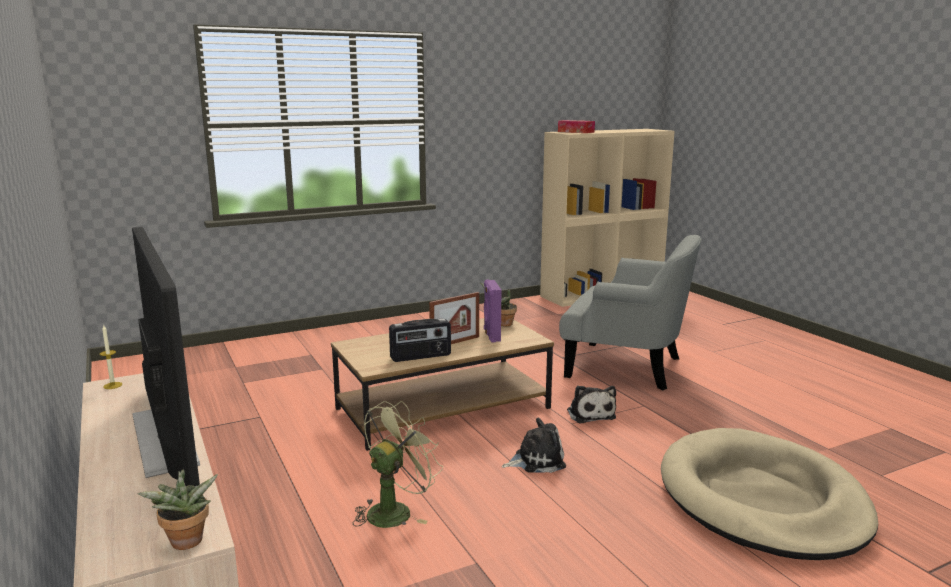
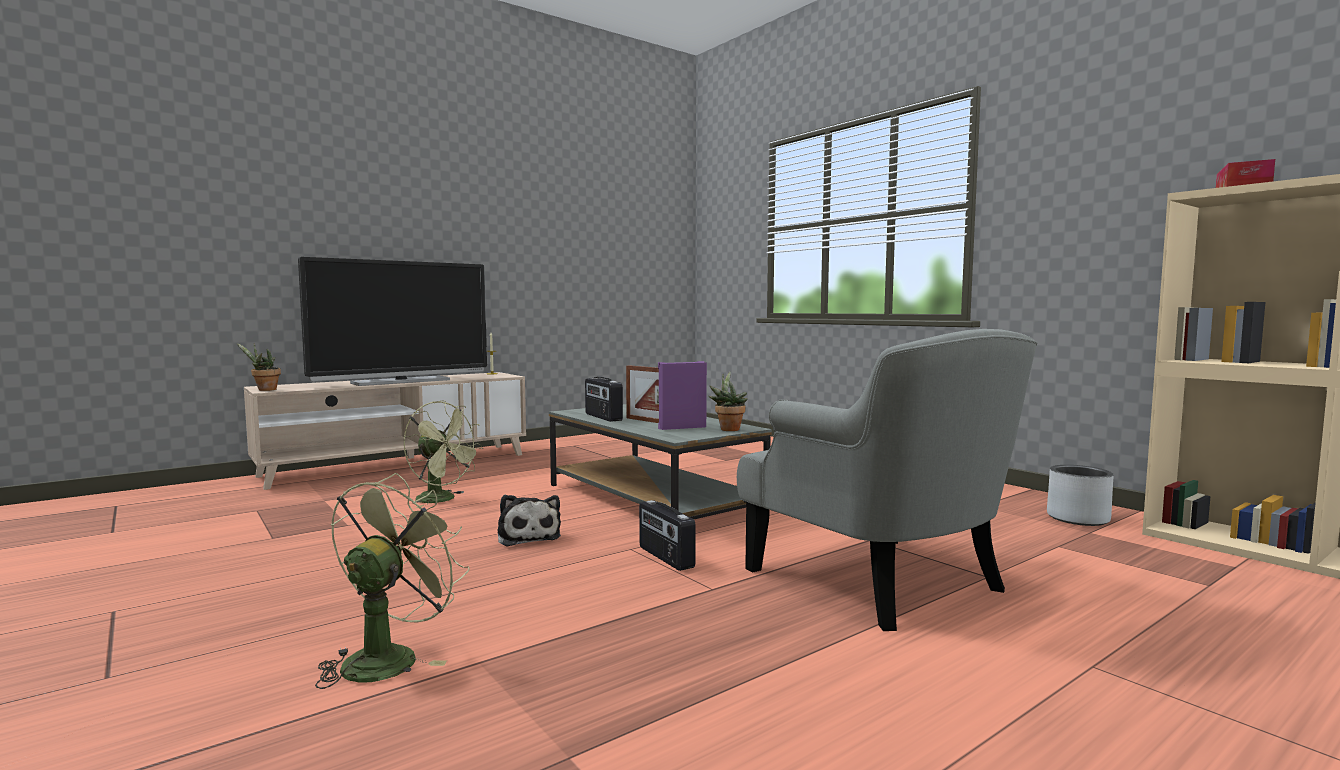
camera: 80 degrees right, 10 degrees down
(443, 408) = (652, 499): brown coffee table -> grey coffee table
(534, 310) = (1078, 519): none -> grey planter
(590, 413) = (665, 557): plush toy -> radio
(627, 366) = (880, 580): grey armchair -> grey armchair turned 45 degrees counterclockwise
(761, 499) = (389, 657): beige dog bed -> green fan

